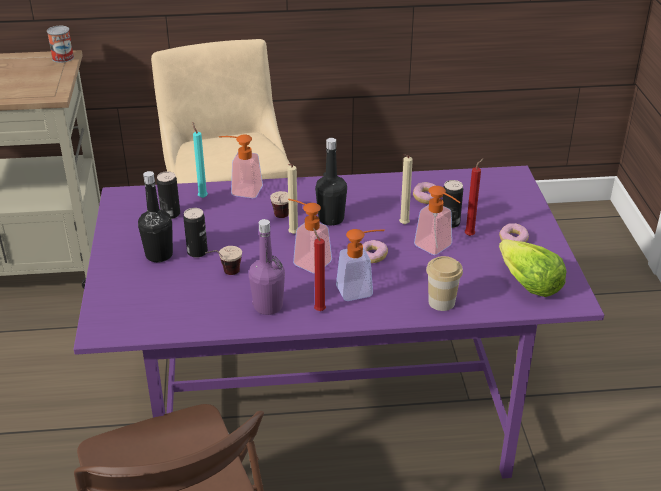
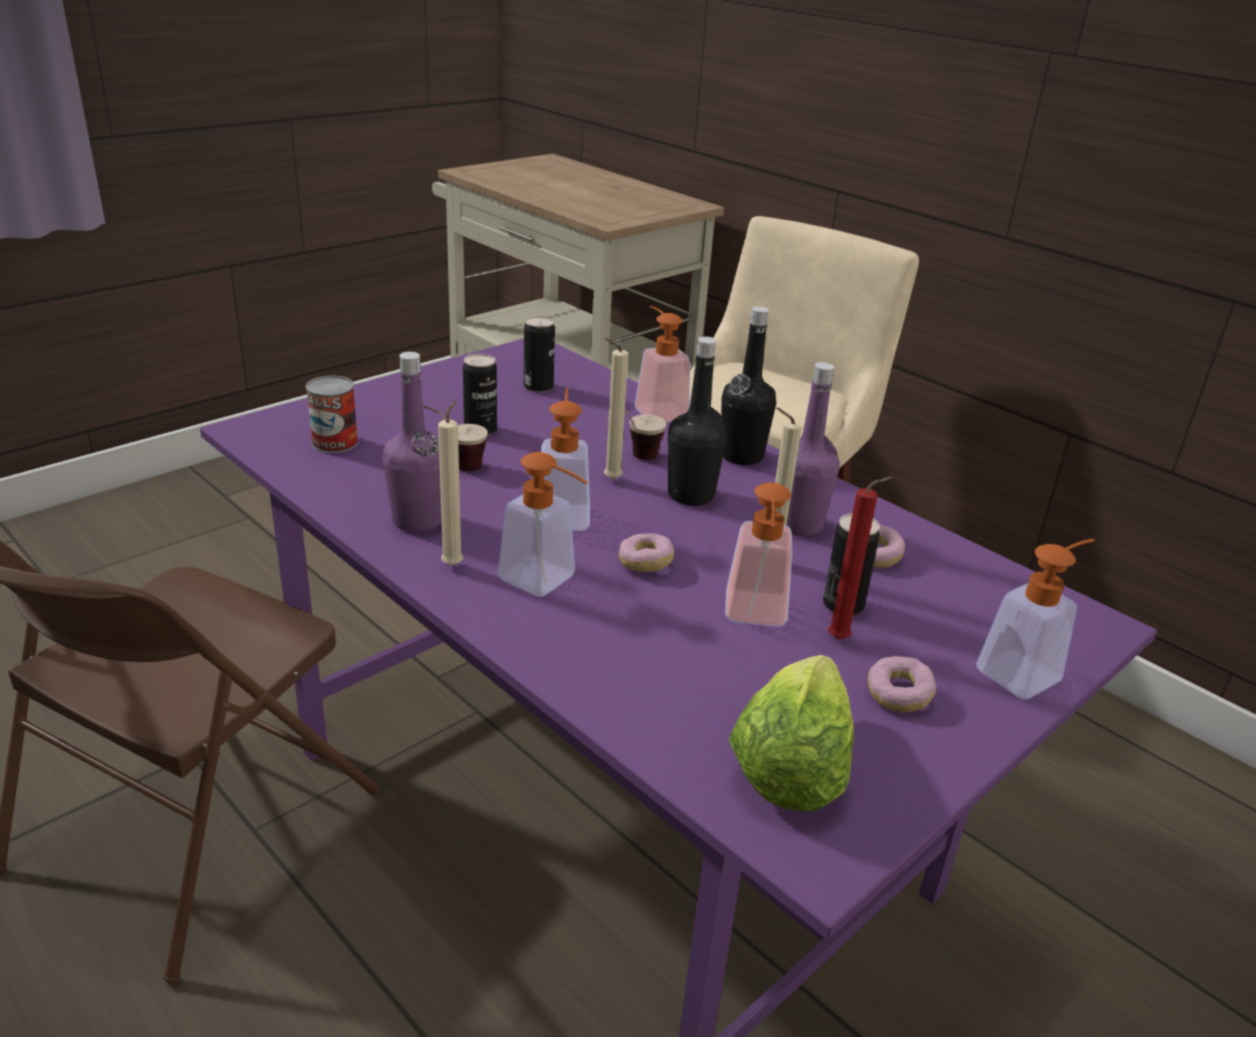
camera: 50 degrees right, 5 degrees down
(63, 58) = (690, 204): can -> can (335, 442)
(159, 255) = (443, 409): black bottle -> black bottle (741, 456)
(202, 197) = (604, 392): turquoise candle -> none
(319, 310) = (454, 564): red candle -> beige candle
(384, 203) = (798, 524): none -> purple bottle
(441, 302) = (608, 676): cup -> none
(524, 206) = (1026, 671): none -> soap dispenser

